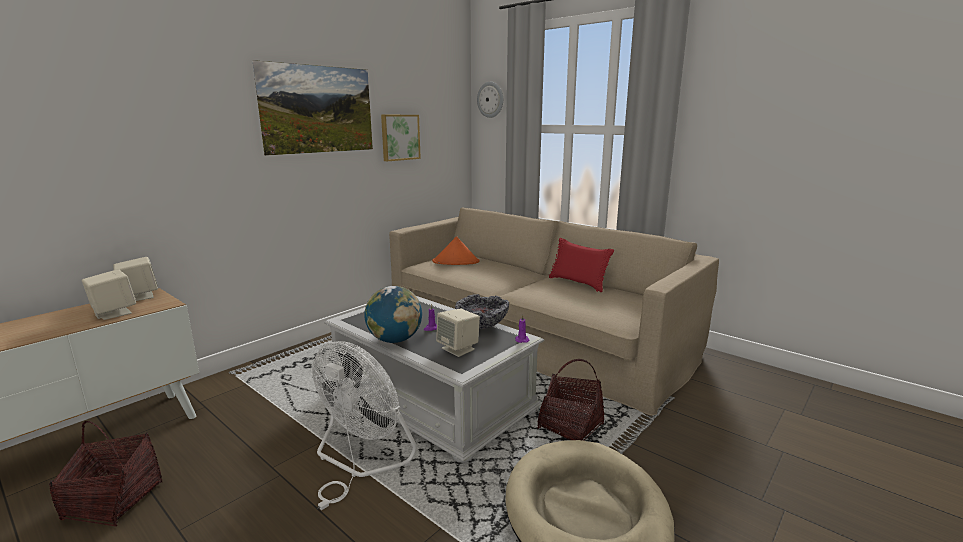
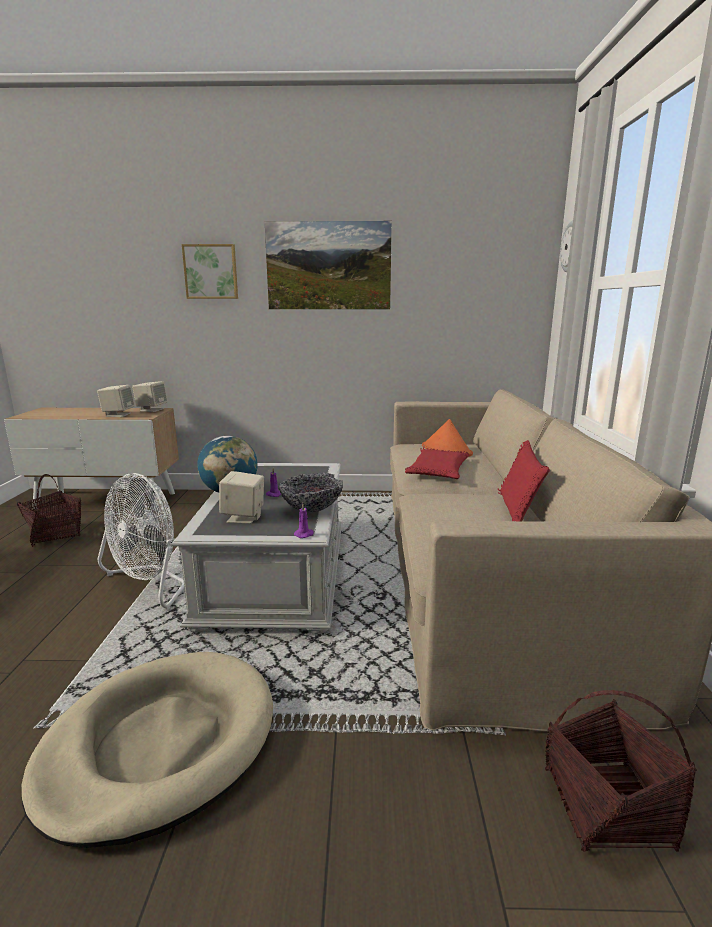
camera: 50 degrees right, 0 degrees up
(354, 459) = (154, 581): white fan -> white fan turned 135 degrees clockwise
(399, 137) = (429, 297): picture -> picture (211, 272)
(484, 275) = (438, 469): none -> red pillow
(571, 426) = (319, 669): basket -> basket (607, 808)

